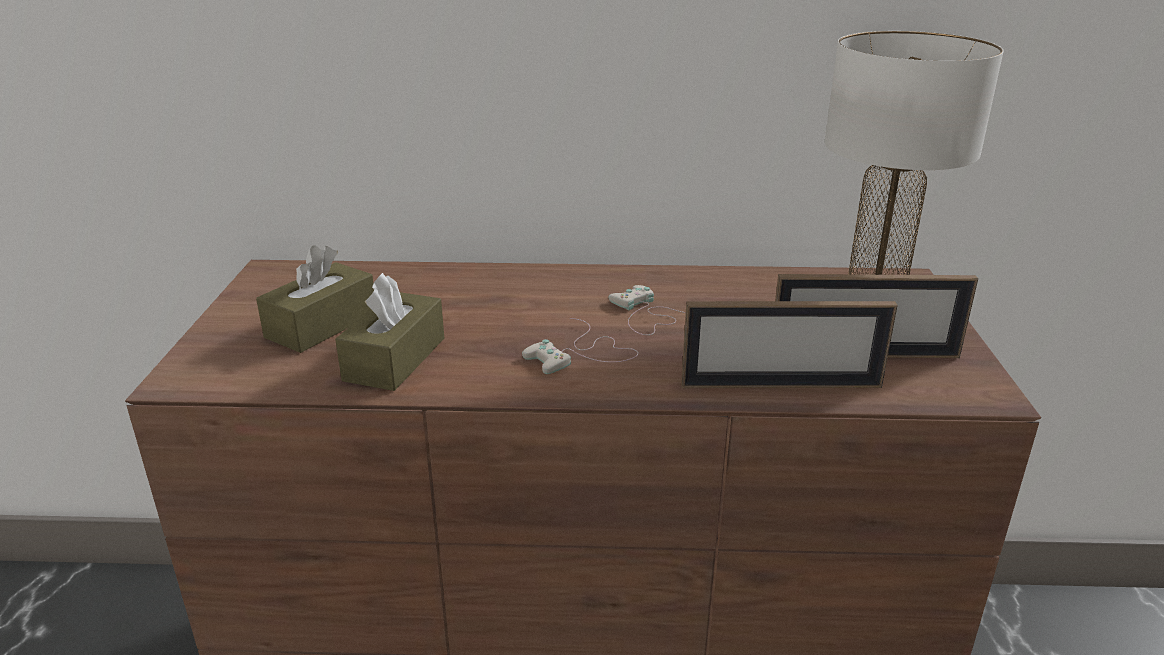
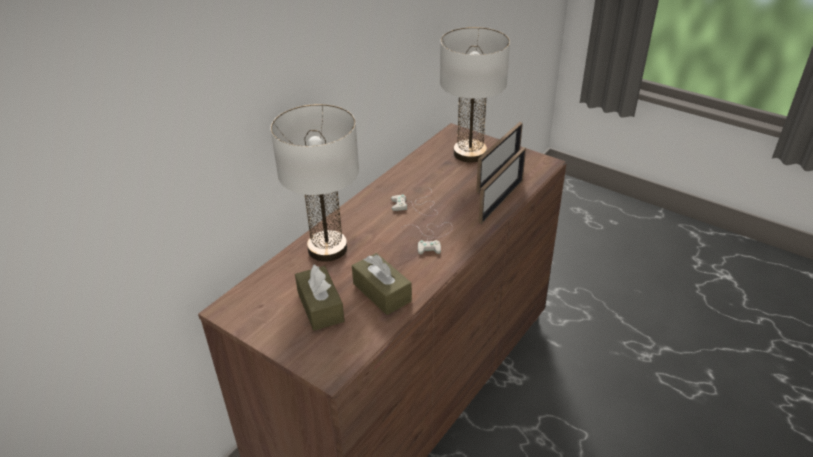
camera: 55 degrees left, 10 degrees up
(458, 287) = (327, 249): none -> table lamp

